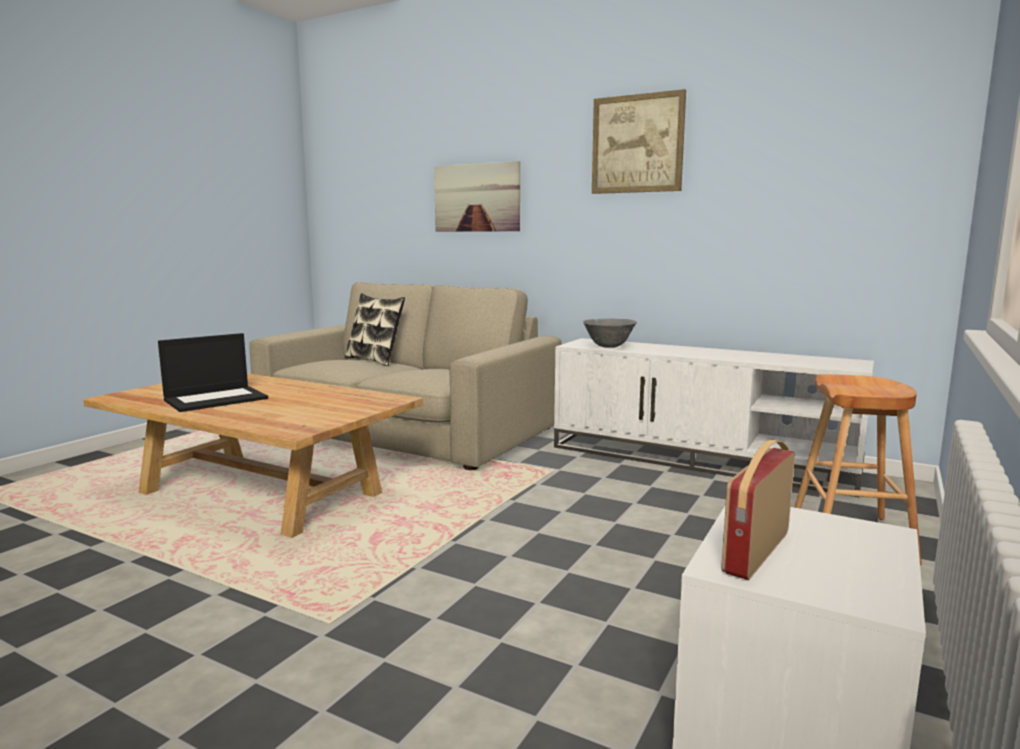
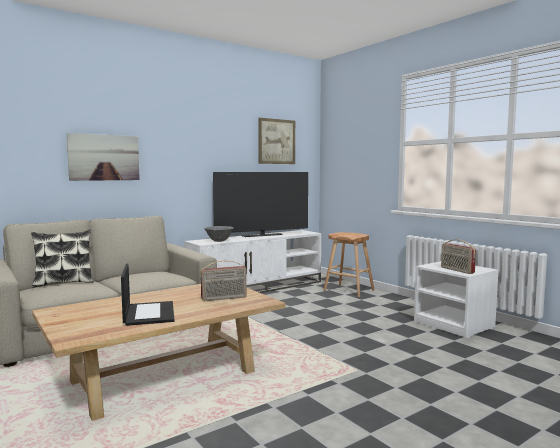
camera: 65 degrees left, 5 degrees down
(302, 412) = (224, 298): none -> radio
(637, 144) = (206, 134): picture -> picture (276, 141)
(725, 353) = (262, 235): none -> television

